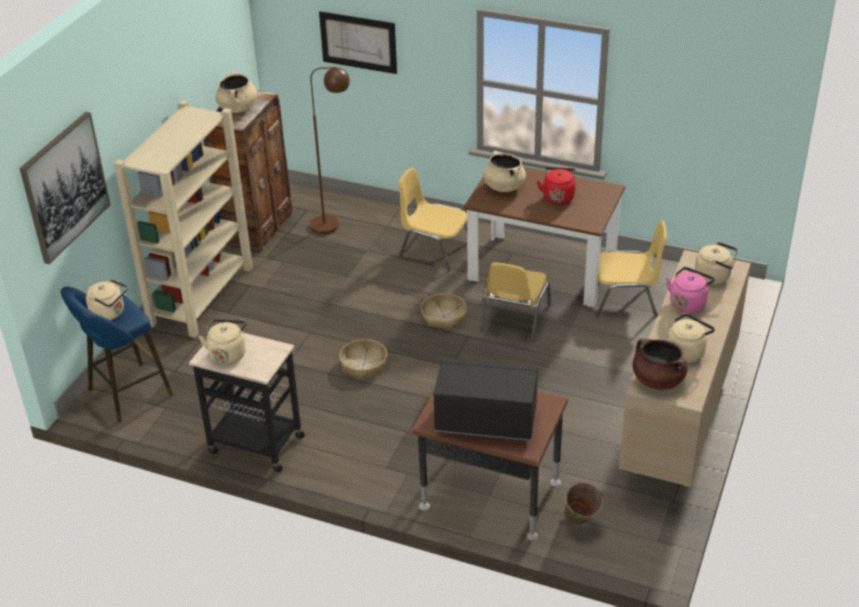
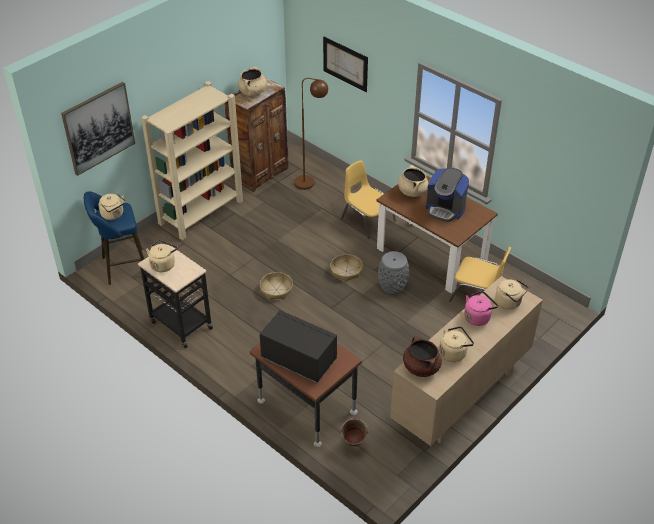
camera: 20 degrees right, 5 degrees up
(514, 318) = (392, 286): yellow chair -> grey stool
(558, 196) = (445, 209): red kettle -> coffee machine

